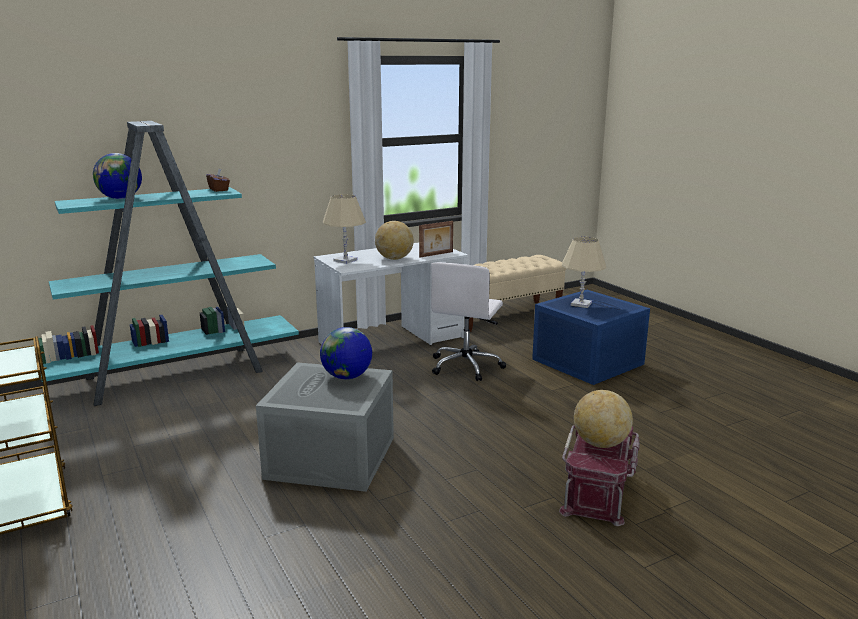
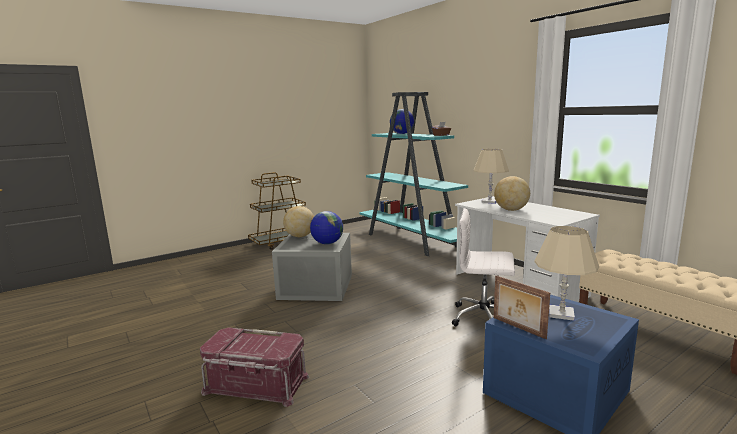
camera: 85 degrees right, 5 degrees down
(436, 254) = (543, 218): picture frame -> picture frame (518, 328)
(600, 444) = (252, 343): globe -> globe (300, 236)

